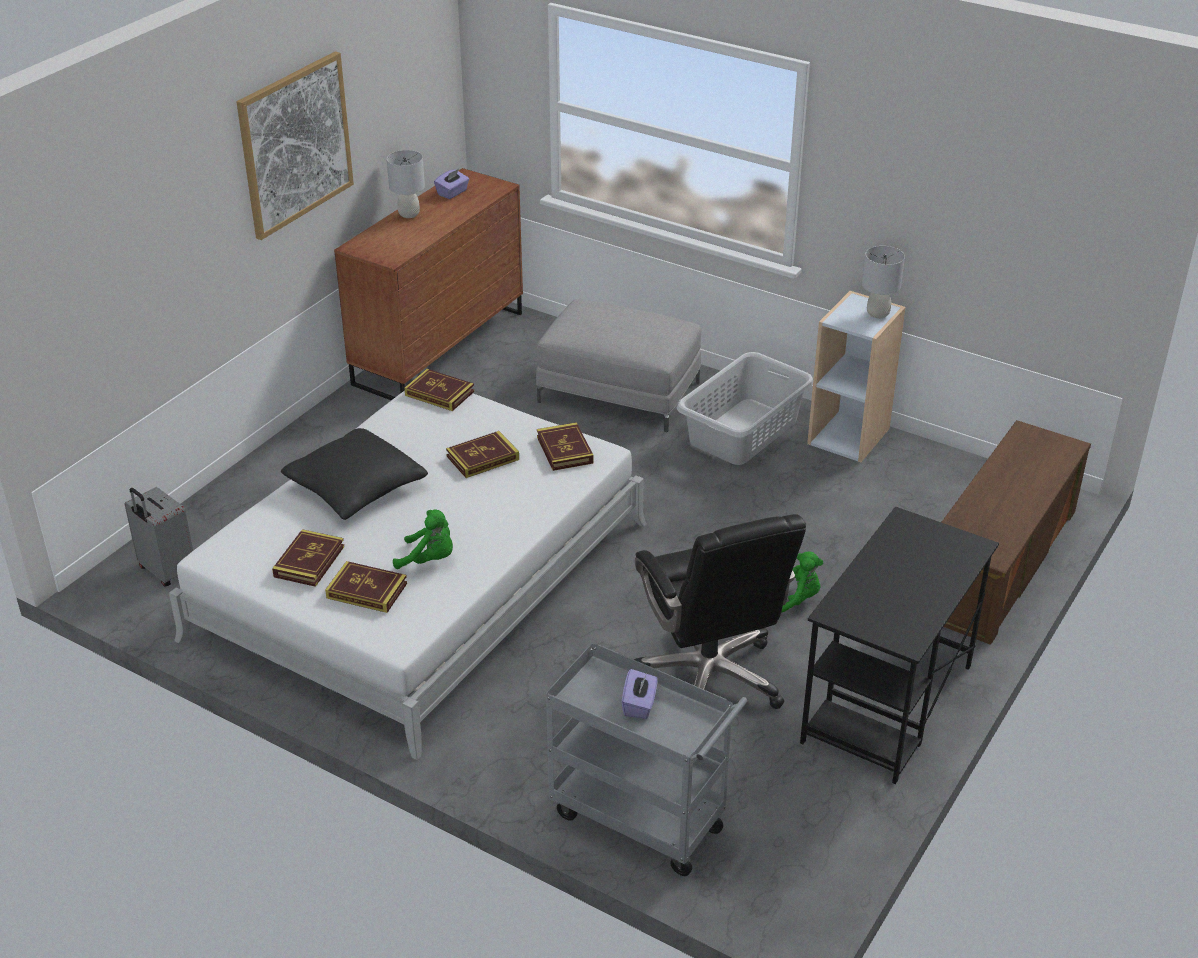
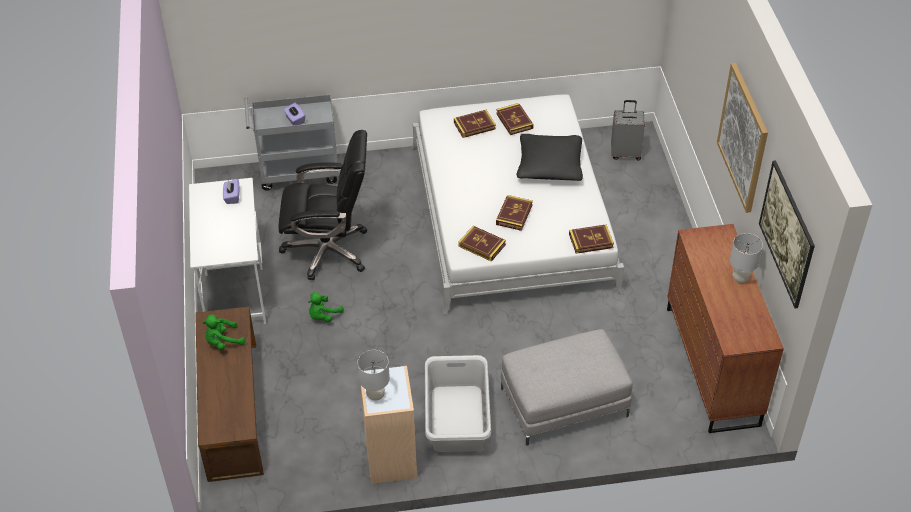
camera: 140 degrees right, 10 degrees up
(412, 103) = (783, 249): none -> picture
(429, 560) = (468, 153): green plush toy -> green plush toy (223, 342)
(452, 193) = (749, 317): purple tissue box -> purple tissue box (232, 197)
(709, 676) = (328, 251): black office chair -> black office chair turned 150 degrees clockwise
(887, 705) = (234, 285): black desk -> white desk

